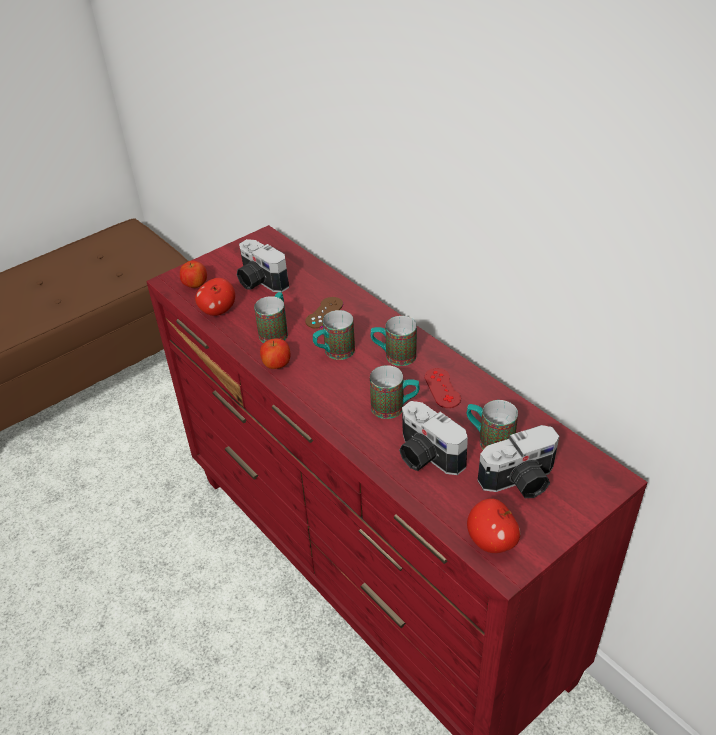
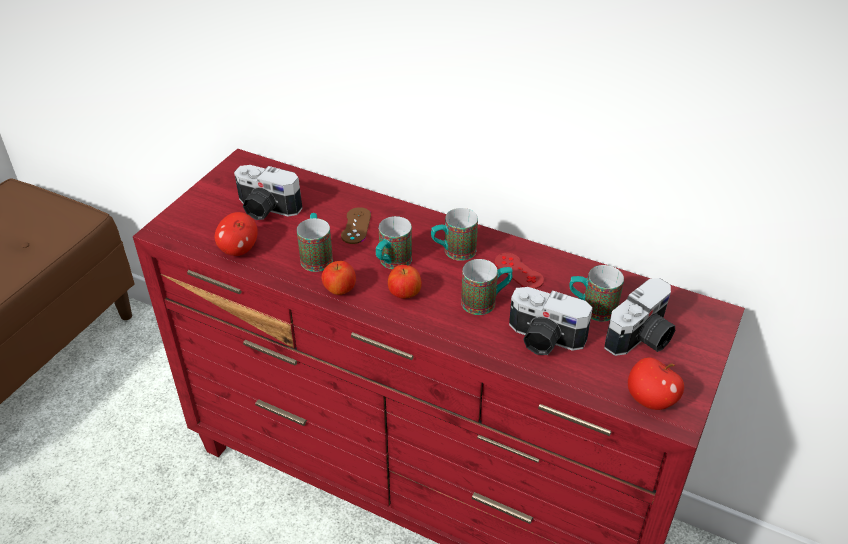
camera: 25 degrees left, 0 degrees up
(195, 285) = (195, 229): apple -> apple (405, 294)

